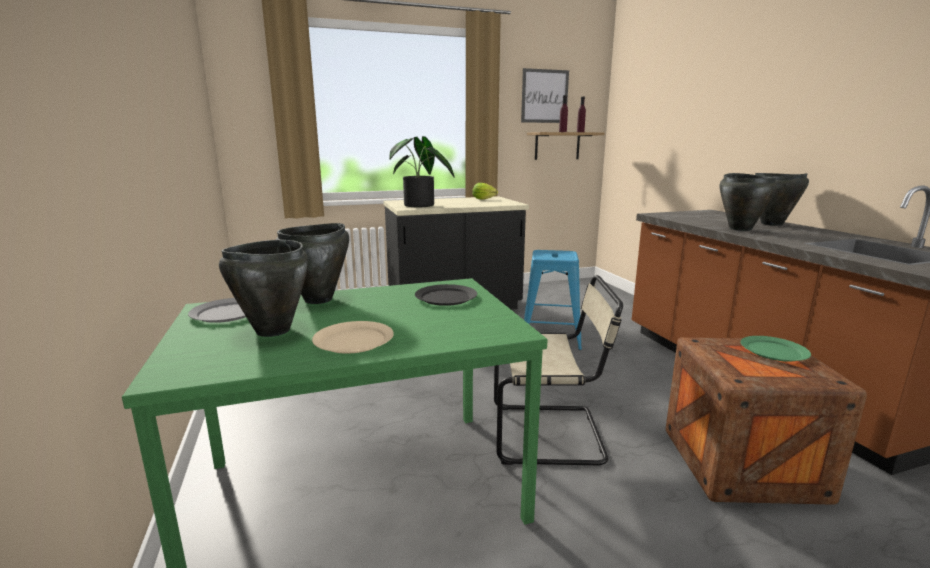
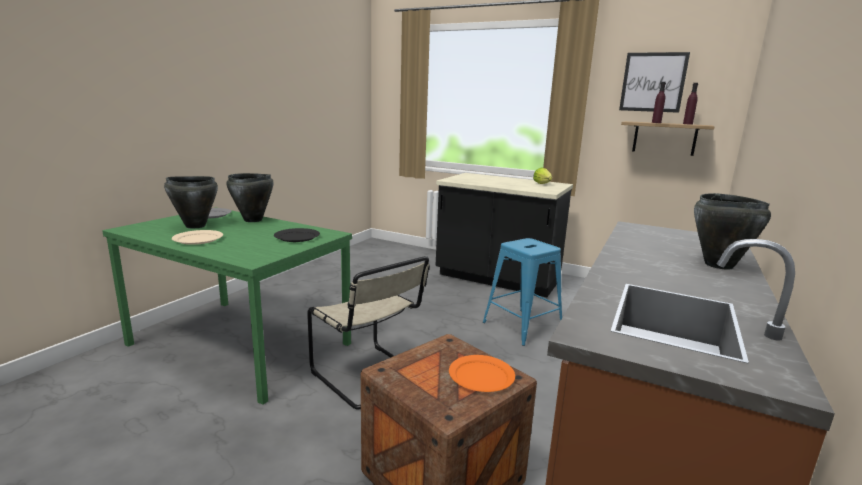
camera: 45 degrees right, 0 degrees up
(420, 206) = (466, 180): potted plant -> none
(740, 229) = (639, 256): black cooking pot -> none
(773, 351) = (481, 376): green plate -> orange plate

